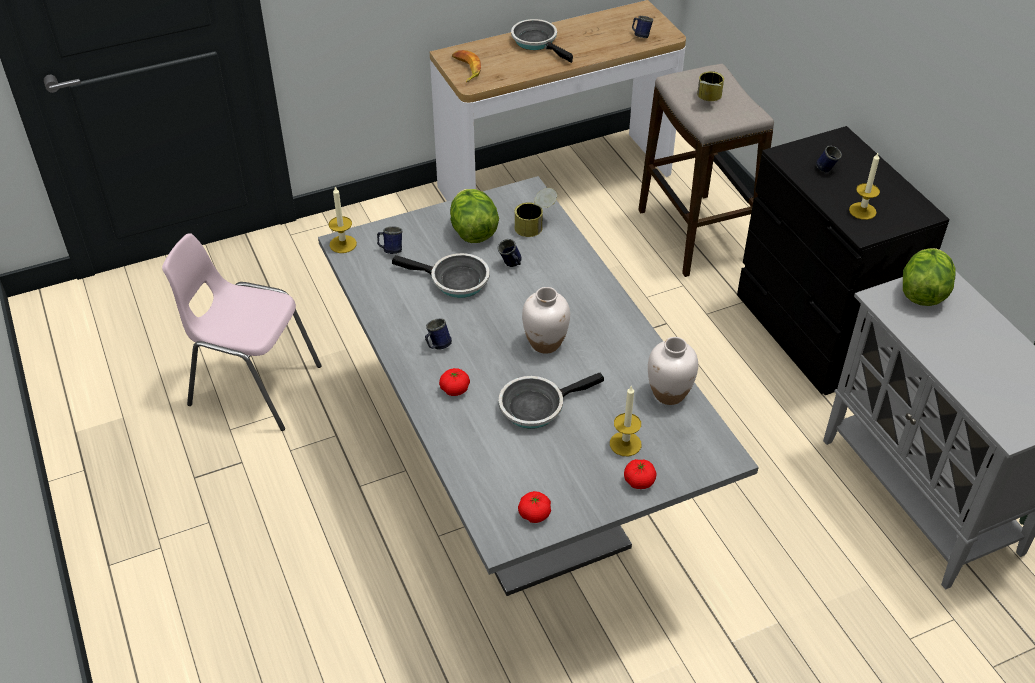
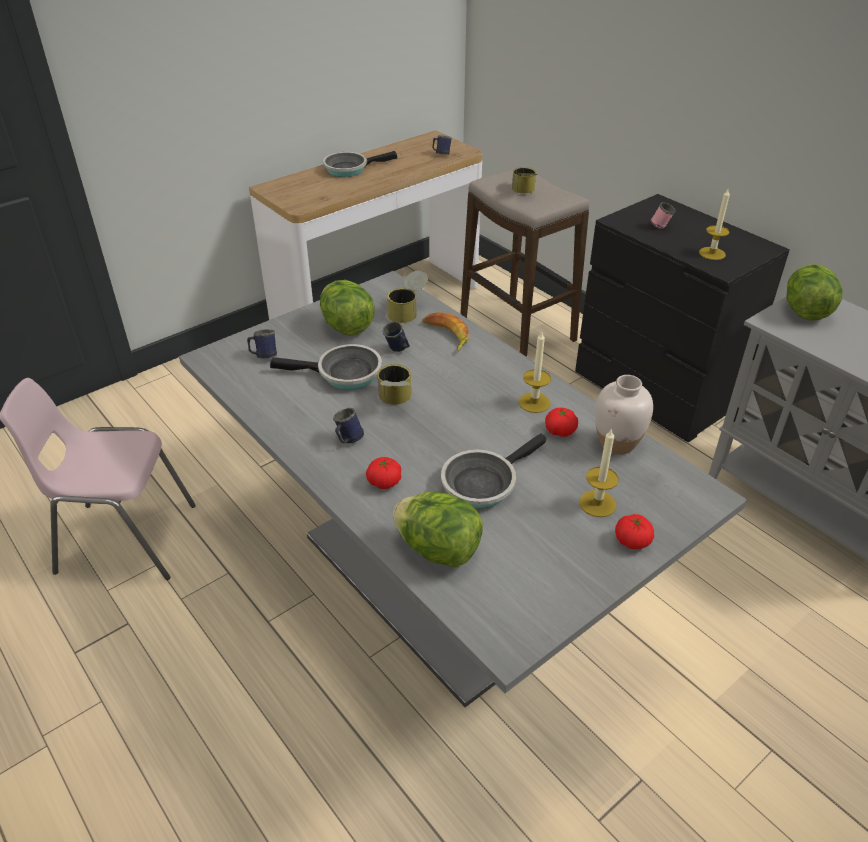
camera: 15 degrees left, 5 degrees down
(343, 244) = (209, 358): candle -> candle (534, 402)
(465, 69) = (289, 196): banana -> banana (446, 335)
(478, 455) = (438, 549): none -> lettuce
(490, 316) = (395, 401): none -> can
(534, 514) = (533, 604): tomato -> tomato (560, 431)
(537, 42) = (349, 169): frying pan -> frying pan turned 60 degrees counterclockwise
(545, 343) = (465, 417): white vase -> none
(827, 168) = (661, 225): blue mug -> pink mug

